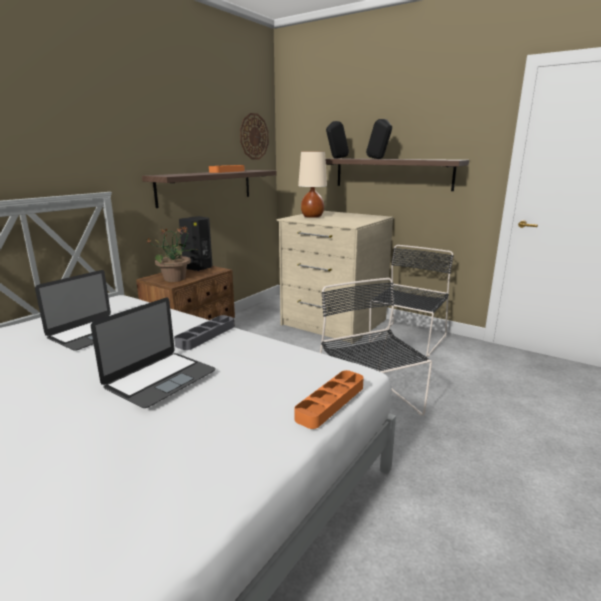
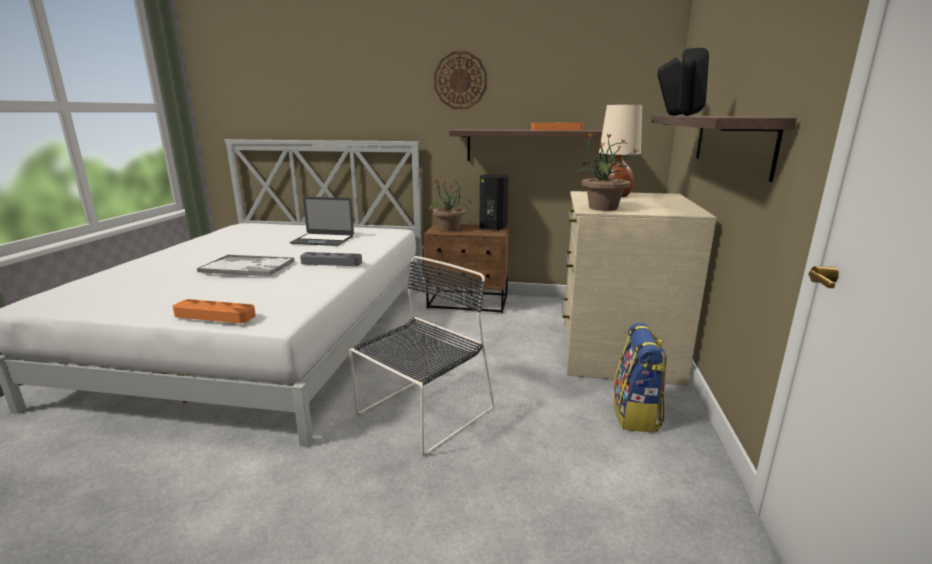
camera: 65 degrees right, 0 degrees up
(160, 378) = (248, 266): laptop -> tray
(254, 136) = (629, 87): wall clock -> wall clock (460, 80)
(349, 223) = (602, 208): none -> potted plant
(407, 340) = (636, 414): black chair -> backpack

